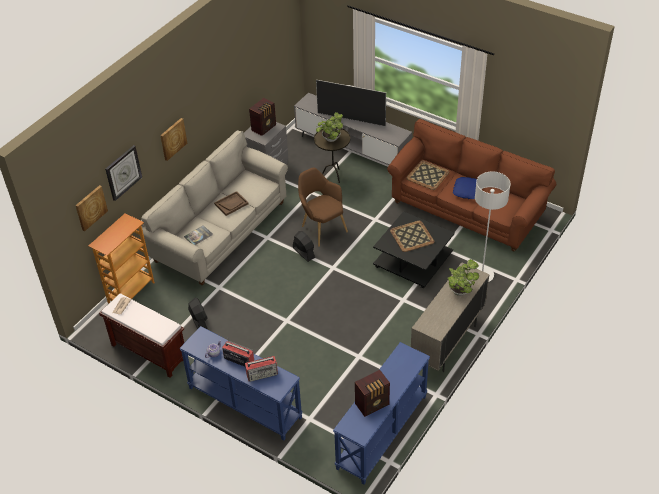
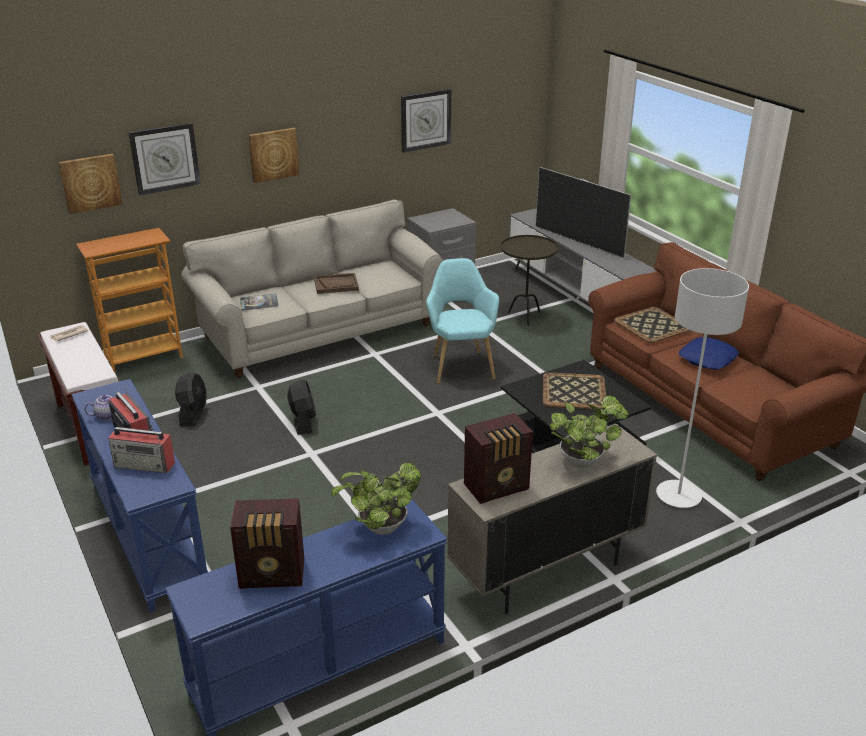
camera: 25 degrees right, 15 degrees down
(242, 74) = (425, 120): none -> wall clock
(264, 127) = (445, 218): radio -> radio (498, 487)
(303, 252) = (410, 383): black fan -> black fan (303, 421)
(322, 228) = (460, 365): brown armchair -> turquoise armchair
(330, 139) = (526, 247): potted plant -> potted plant (379, 528)

